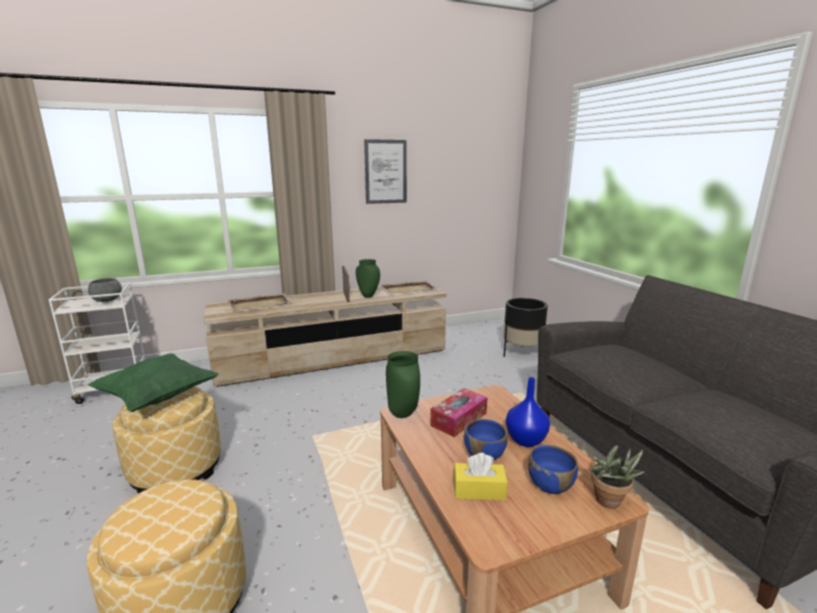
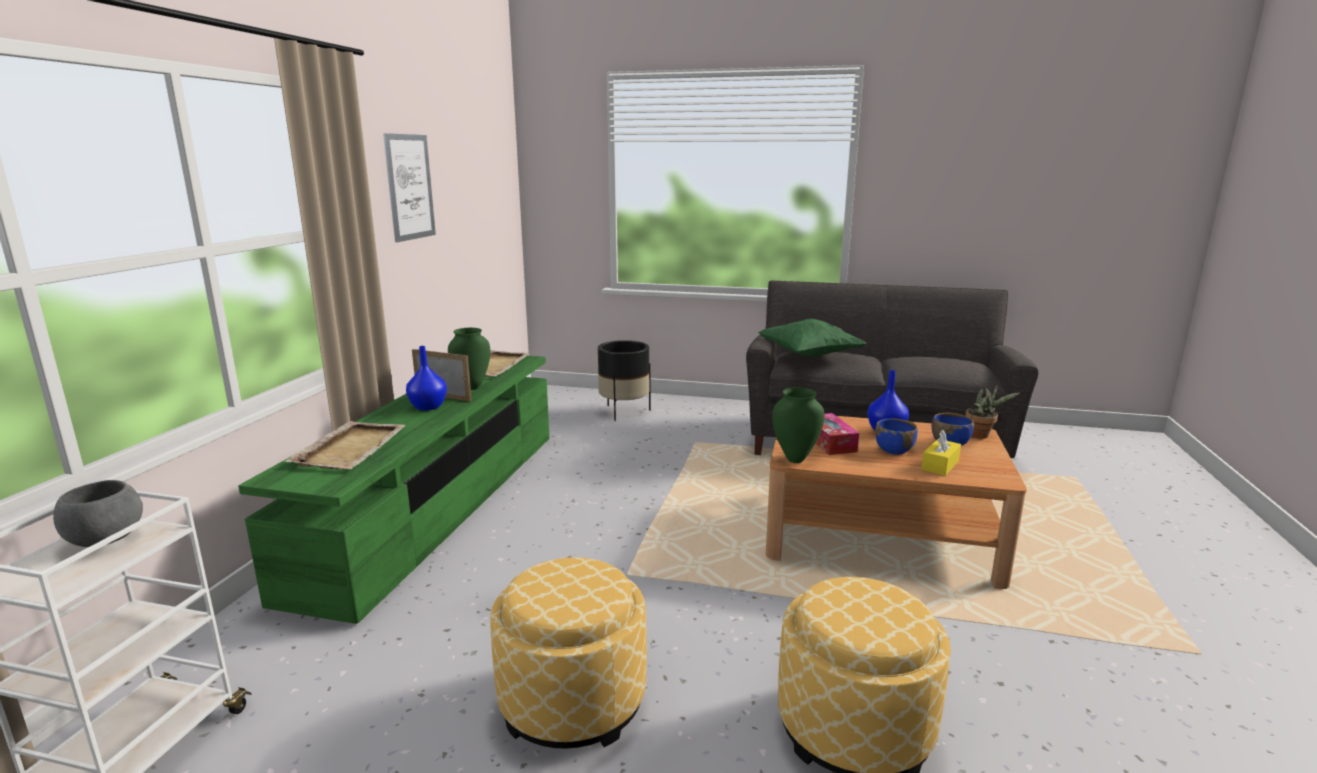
camera: 55 degrees left, 0 degrees up
(158, 397) = (557, 589): green pillow -> green pillow (809, 356)
(328, 298) = (428, 407): none -> blue vase
(334, 358) = (439, 506): beige tv stand -> green tv stand

